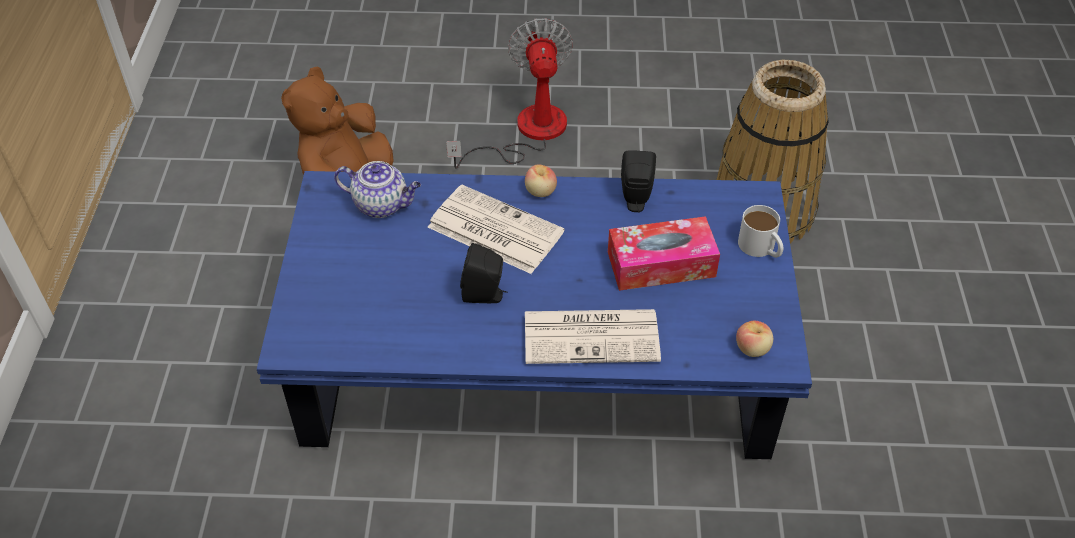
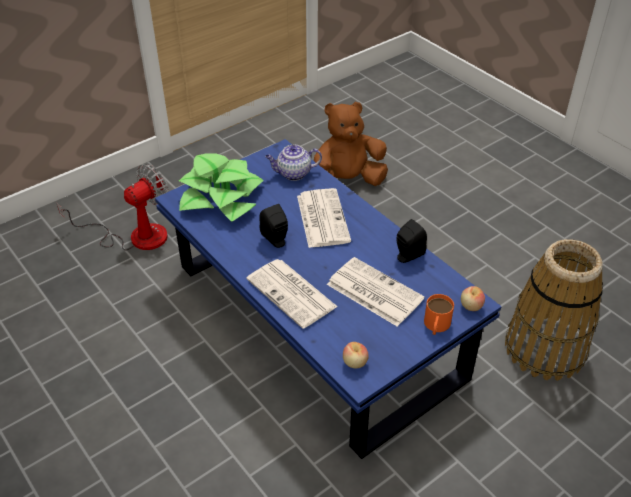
camera: 50 degrees right, 5 degrees down
(342, 299) = (221, 197): none -> potted plant
(382, 205) = (293, 174): teapot -> teapot turned 105 degrees clockwise
(527, 132) = (467, 218): fan -> fan (135, 236)
(540, 192) = (368, 218): apple -> apple (471, 306)
(661, 264) = (373, 291): tissue box -> newspaper
(761, 248) = (436, 326): white mug -> orange mug

